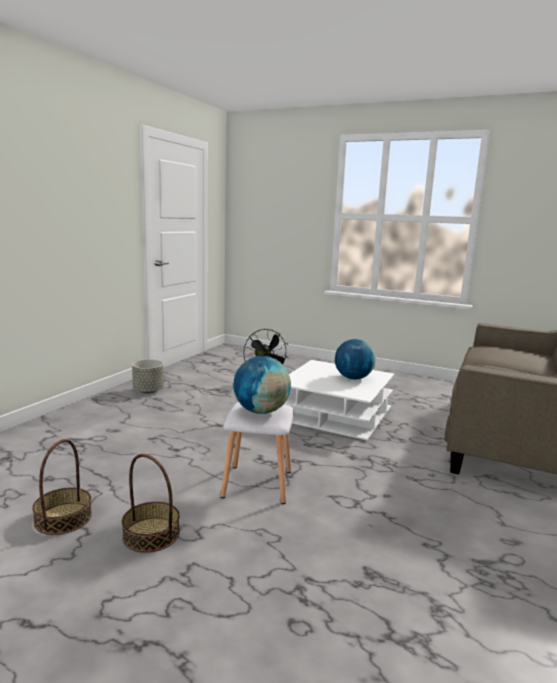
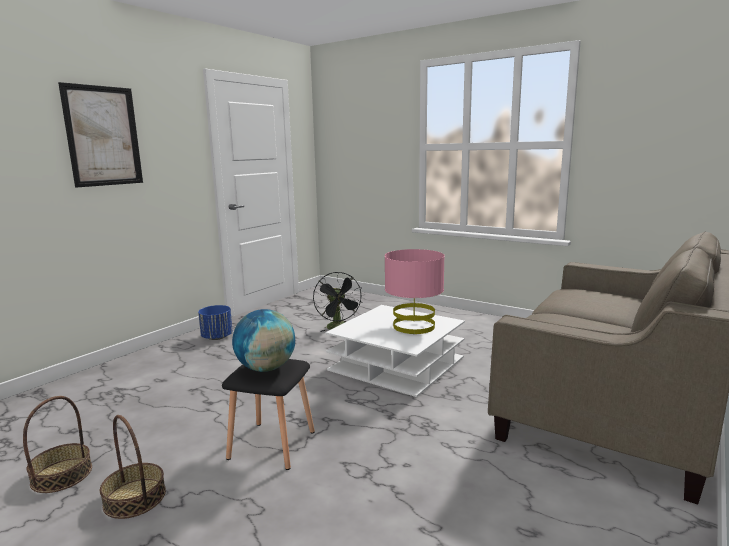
camera: 10 degrees right, 0 degrees up
(53, 184) = (103, 136): none -> picture
(148, 391) = (217, 337): grey planter -> blue planter
(257, 483) = (272, 444): white stool -> black stool
(353, 378) = (414, 326): globe -> pink table lamp

